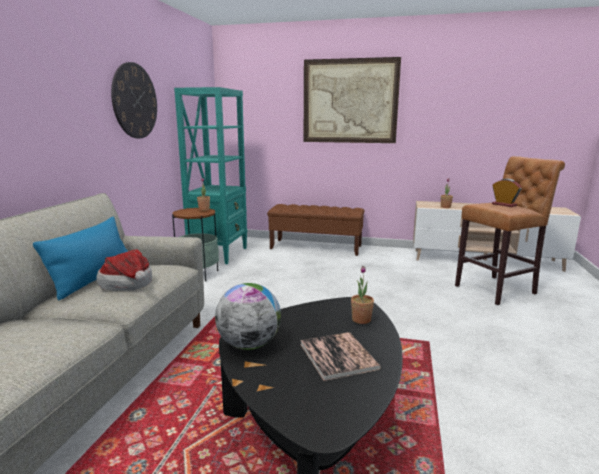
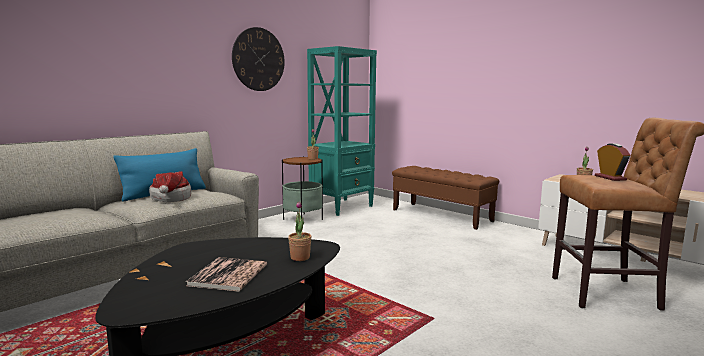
camera: 30 degrees right, 5 degrees down
(249, 344) = (186, 252): globe -> none
(350, 101) = (489, 57): picture -> none

